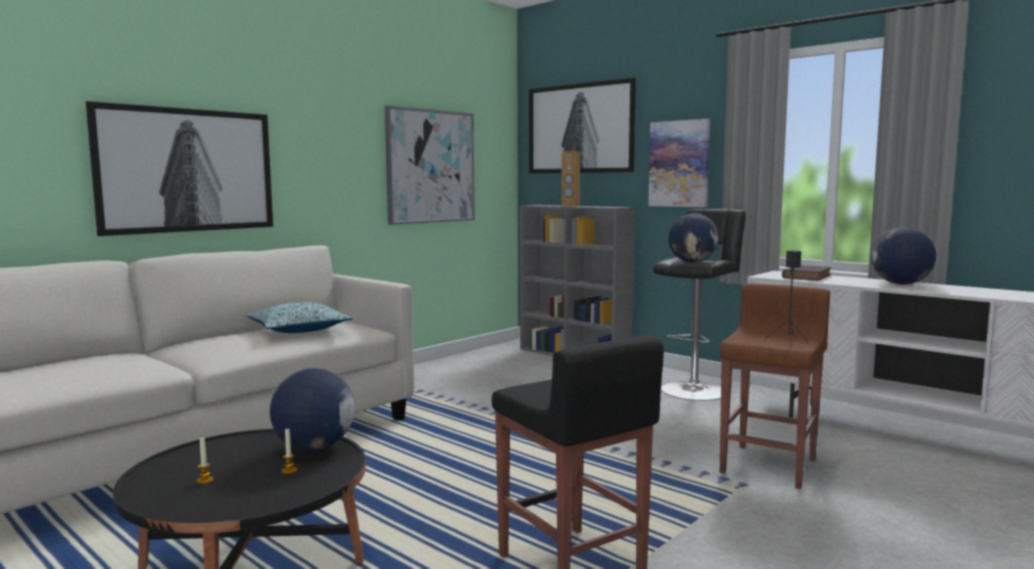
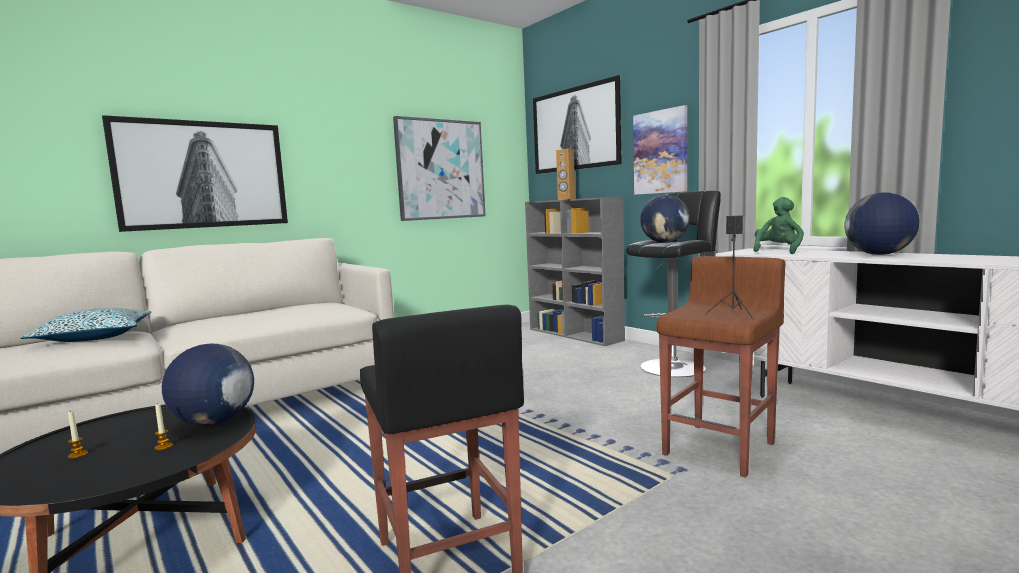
camera: 10 degrees right, 0 degrees up
(299, 330) = (287, 310): pillow -> pillow (95, 337)
(807, 276) = (778, 251): brown book -> green plush toy

